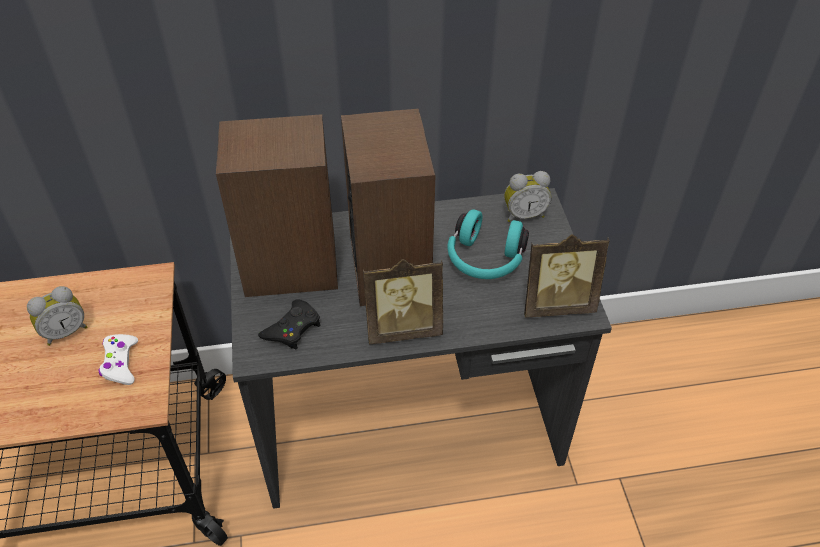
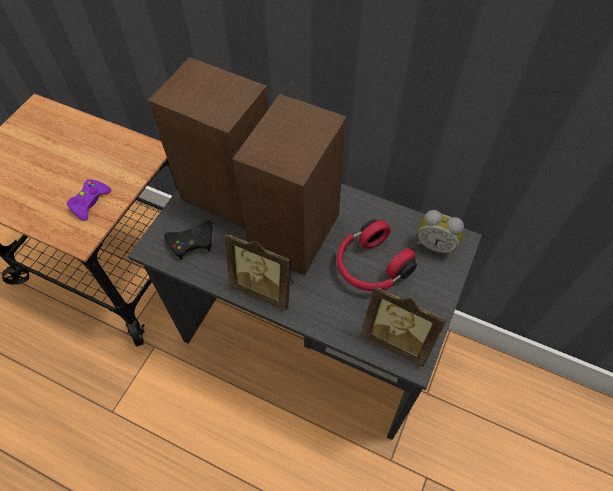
camera: 35 degrees right, 10 degrees up
(65, 331) = (77, 161): alarm clock -> none
(120, 363) = (90, 202): white game controller -> purple game controller
(484, 260) = (371, 266): turquoise headphones -> red headphones

